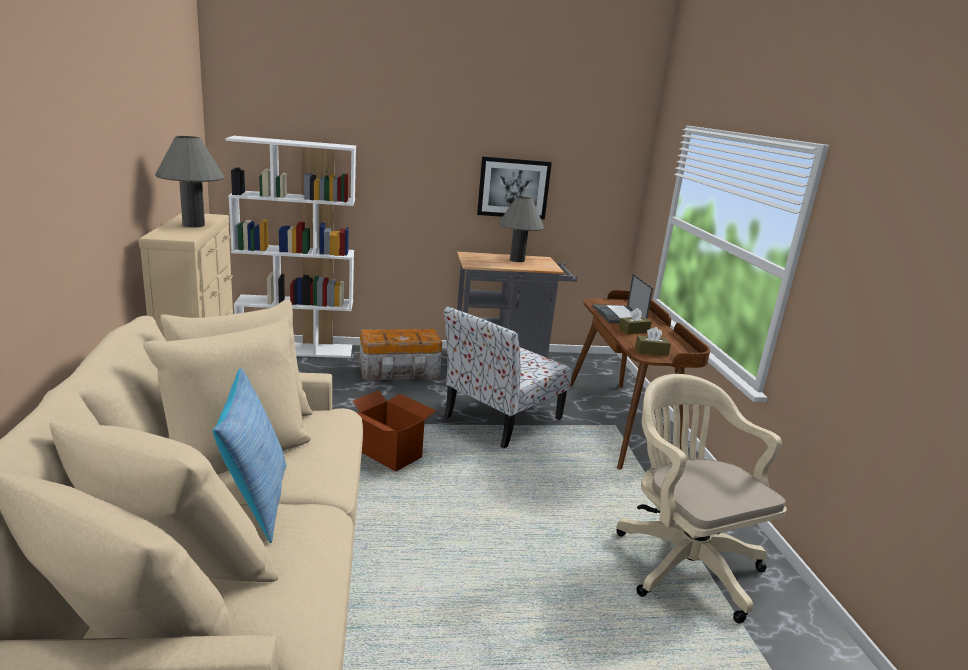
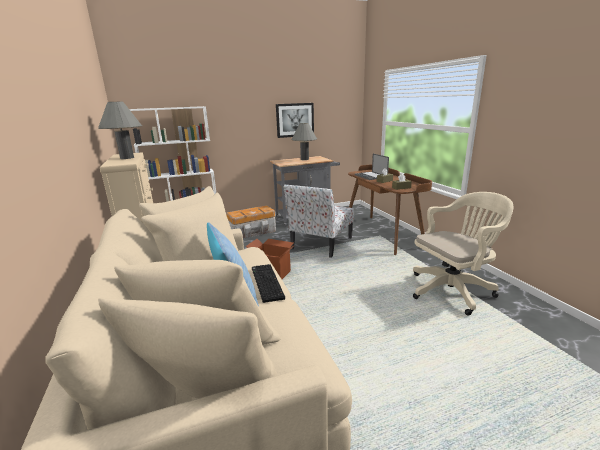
camera: 10 degrees left, 0 degrees up
(320, 479) = (265, 283): none -> keyboard
(682, 561) = (453, 290): beige office chair -> beige office chair turned 105 degrees clockwise

